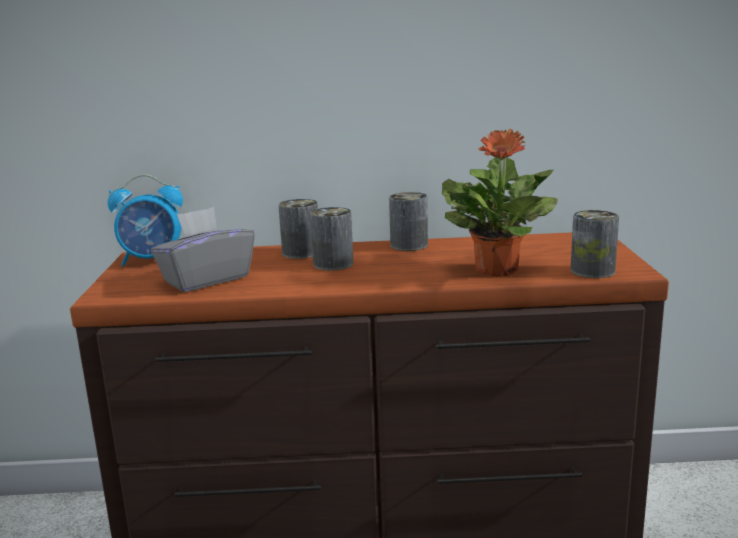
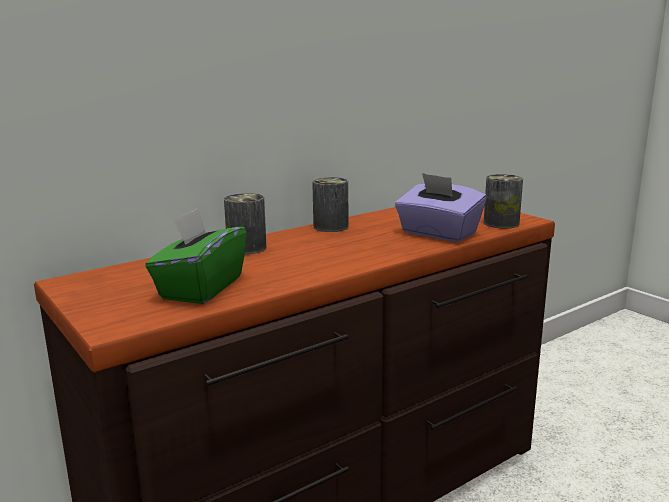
camera: 35 degrees left, 0 degrees up
(152, 260) = (96, 282): alarm clock -> none
(206, 279) = (200, 288): grey tissue box -> green tissue box
(333, 264) = (297, 252): can -> none
(497, 270) = (438, 234): potted plant -> purple tissue box

